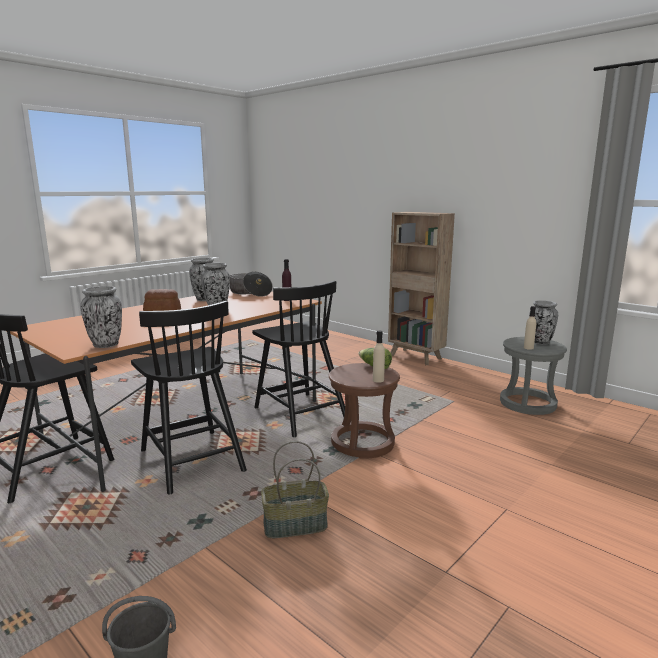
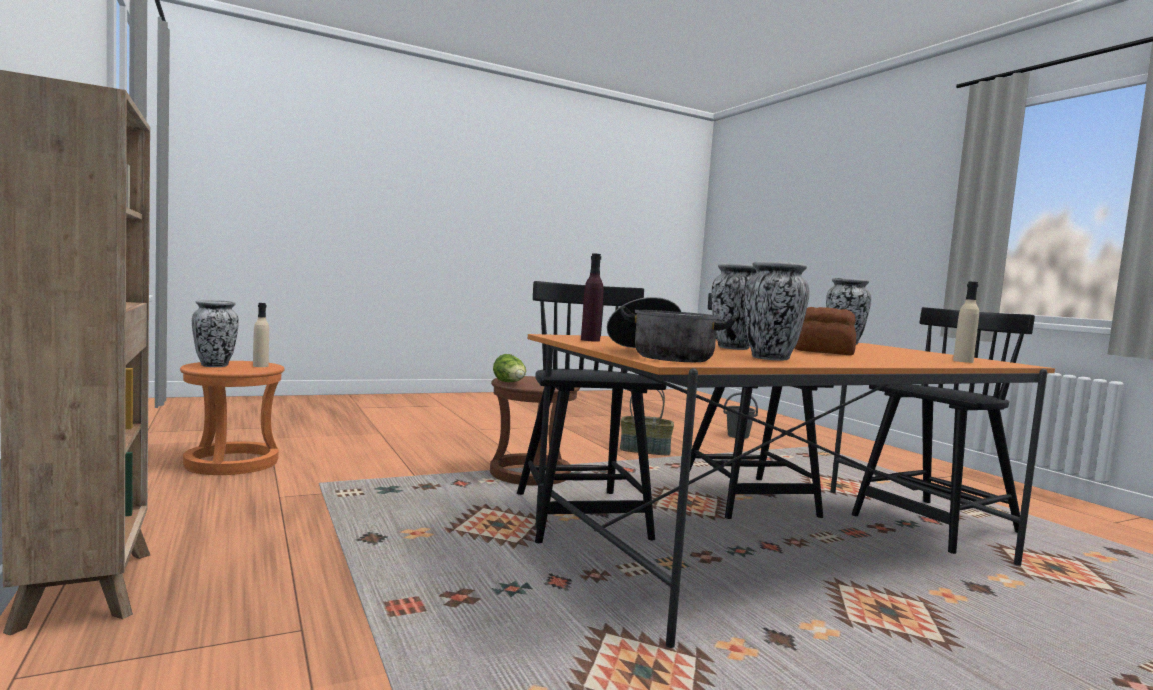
camera: 160 degrees left, 10 degrees down
(378, 380) = (530, 378): beige bottle -> beige bottle (963, 361)
(528, 403) = (231, 462): grey stool -> orange stool

